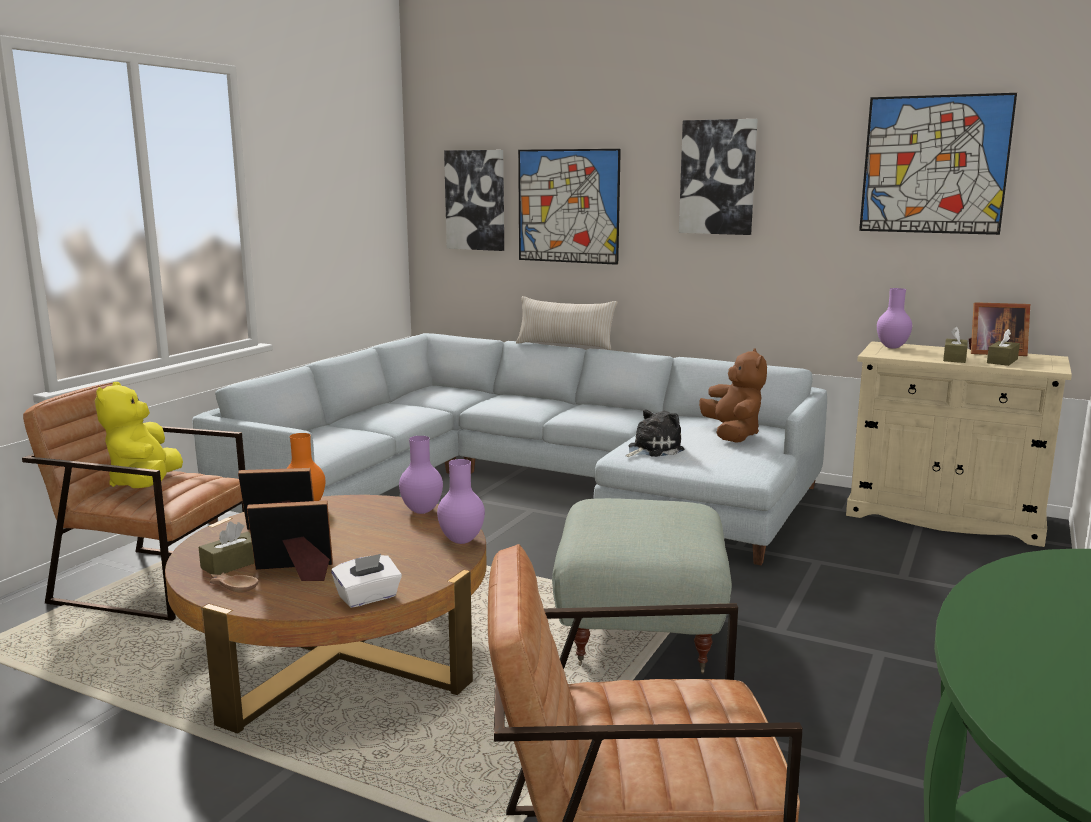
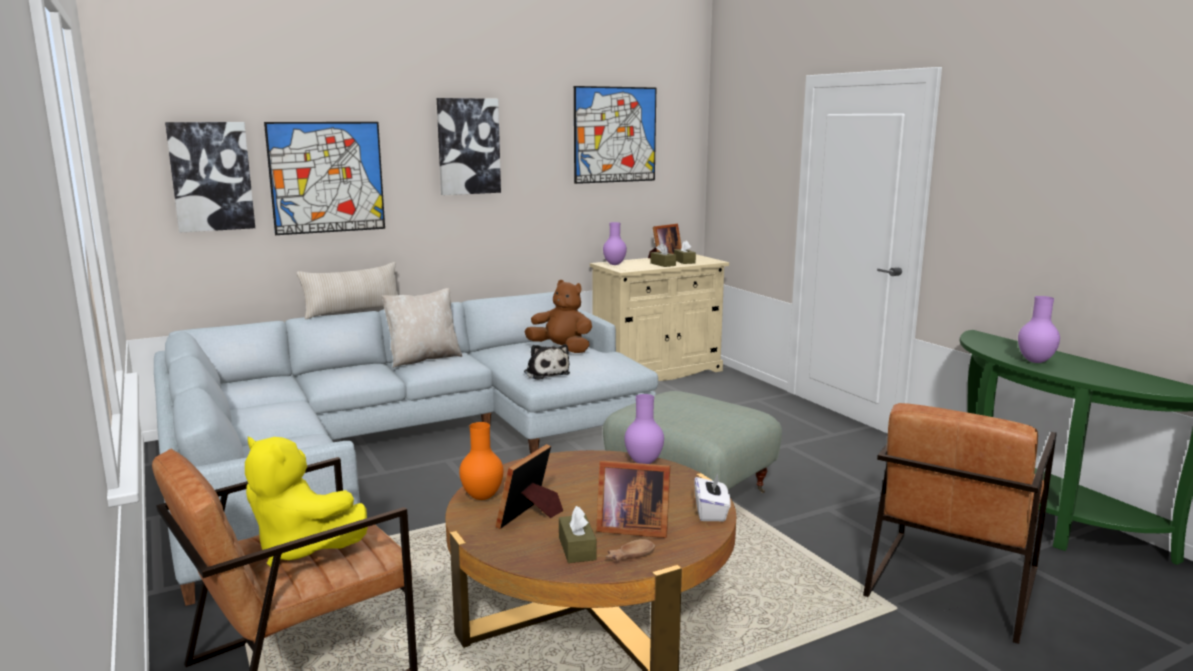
camera: 55 degrees left, 0 degrees up
(296, 572) = (630, 527): picture frame -> picture frame turned 105 degrees counterclockwise
(422, 511) = (563, 460): purple vase -> purple vase (1036, 361)
(600, 408) = (423, 359): none -> beige pillow
(652, 449) = (546, 373): plush toy -> plush toy turned 150 degrees clockwise

